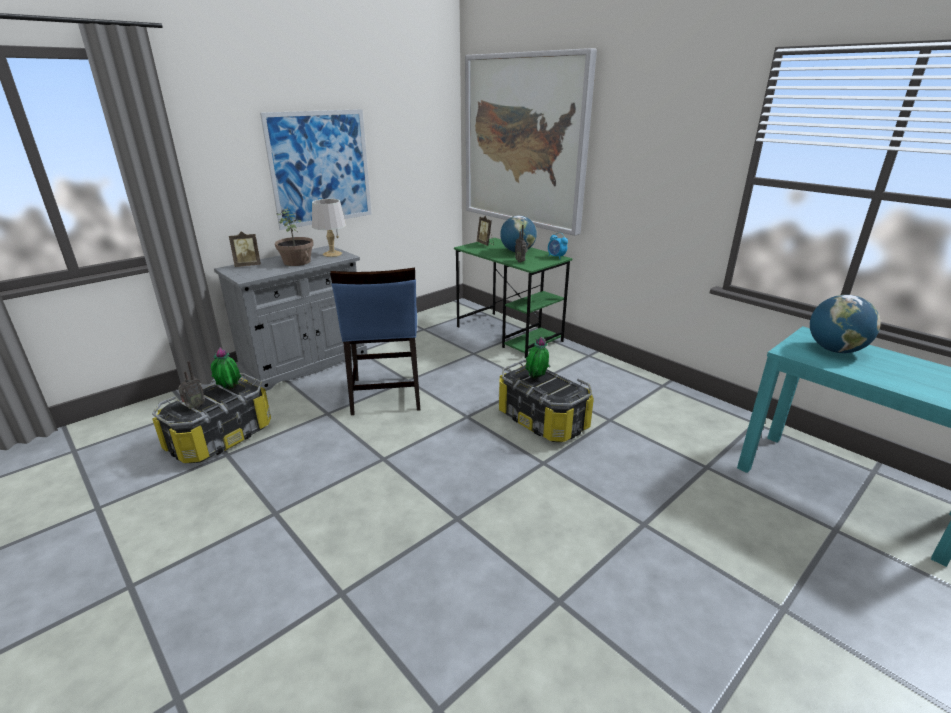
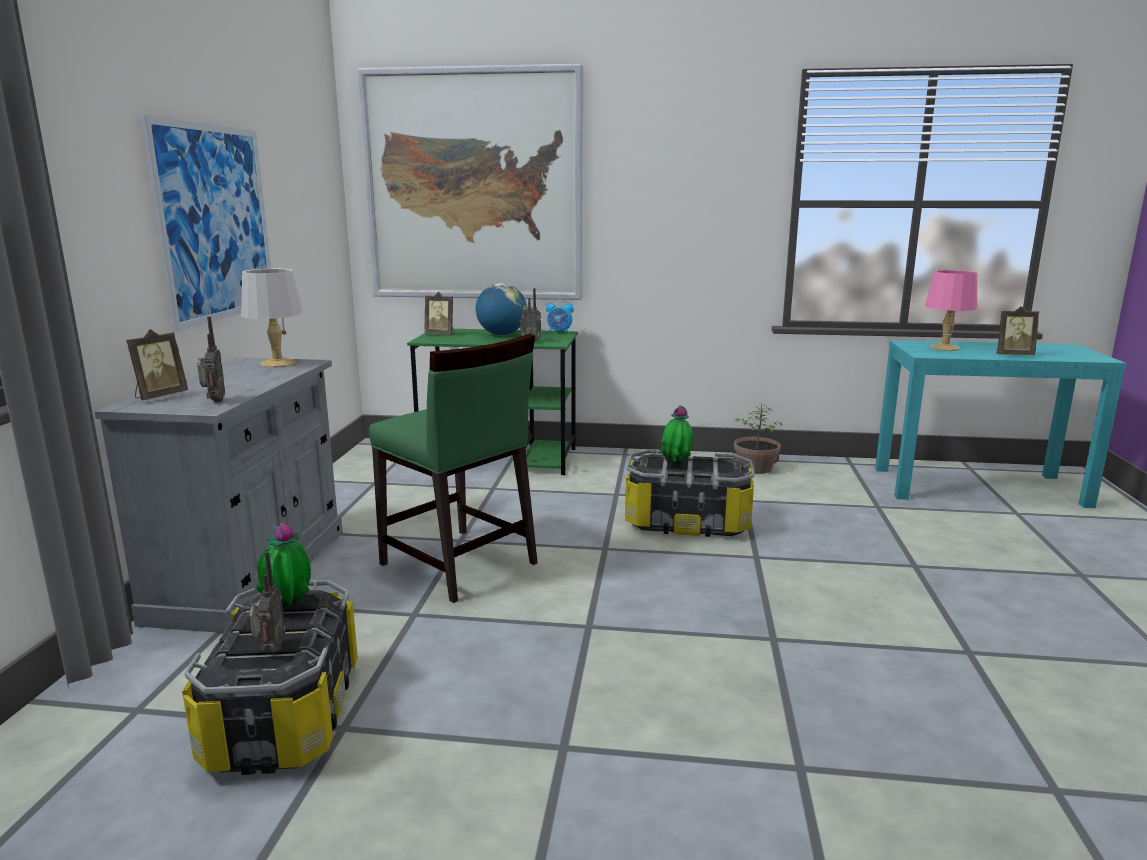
camera: 40 degrees left, 10 degrees down
(255, 274) = (214, 401): none -> radio
(297, 262) = (244, 379): potted plant -> potted plant (755, 468)
(385, 394) = (458, 564): blue chair -> green chair
(834, 350) = (945, 348): globe -> pink table lamp
(889, 379) = (1012, 355): none -> picture frame

